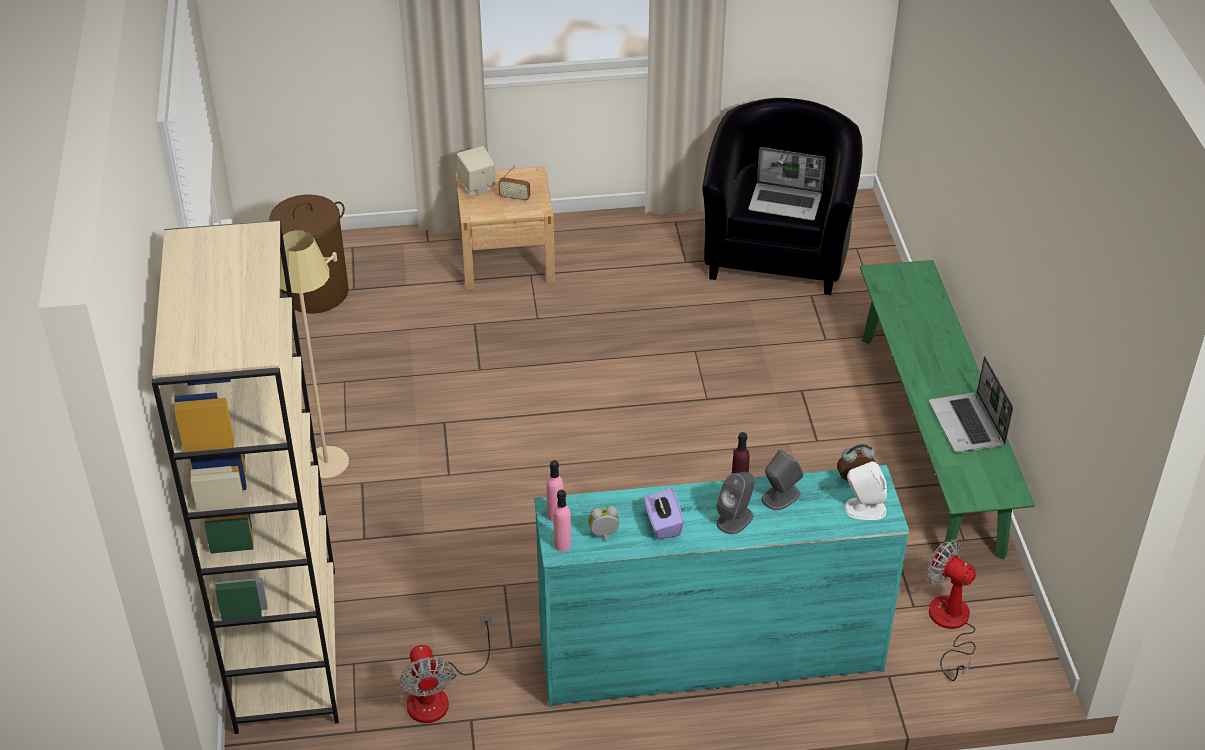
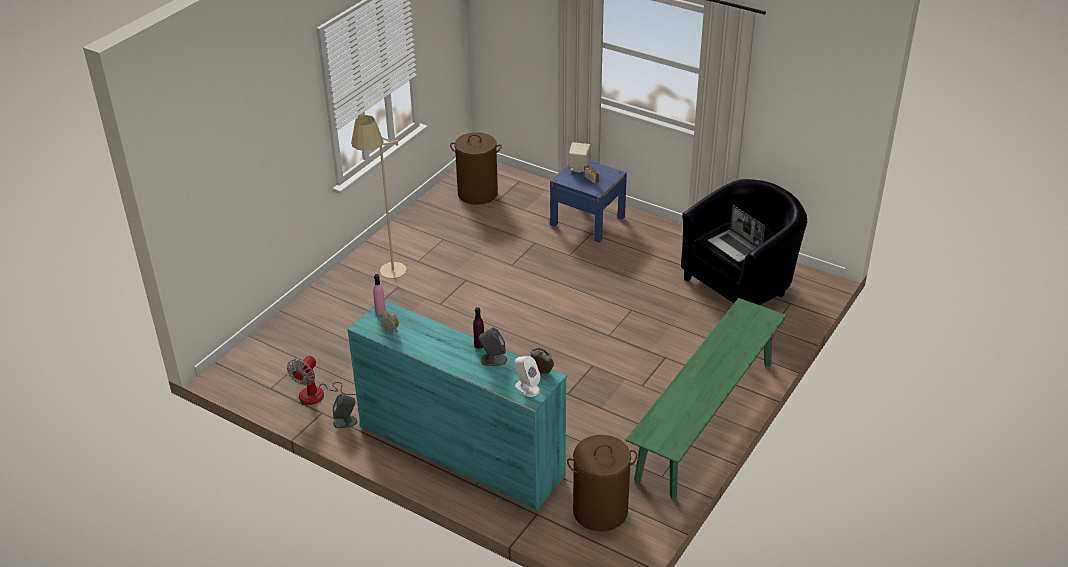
camera: 40 degrees right, 5 degrees down
(285, 647) = (284, 338): beige bookcase -> none
(506, 260) = (587, 221): beige nightstand -> blue nightstand
(562, 545) = (367, 324): pink bottle -> none
(662, 524) = (422, 341): purple tissue box -> none
(735, 519) = (458, 357): grey speaker -> grey speaker (345, 422)
(950, 625) = (599, 511): fan -> brown laundry basket
(968, 425) = (693, 404): laptop -> none

